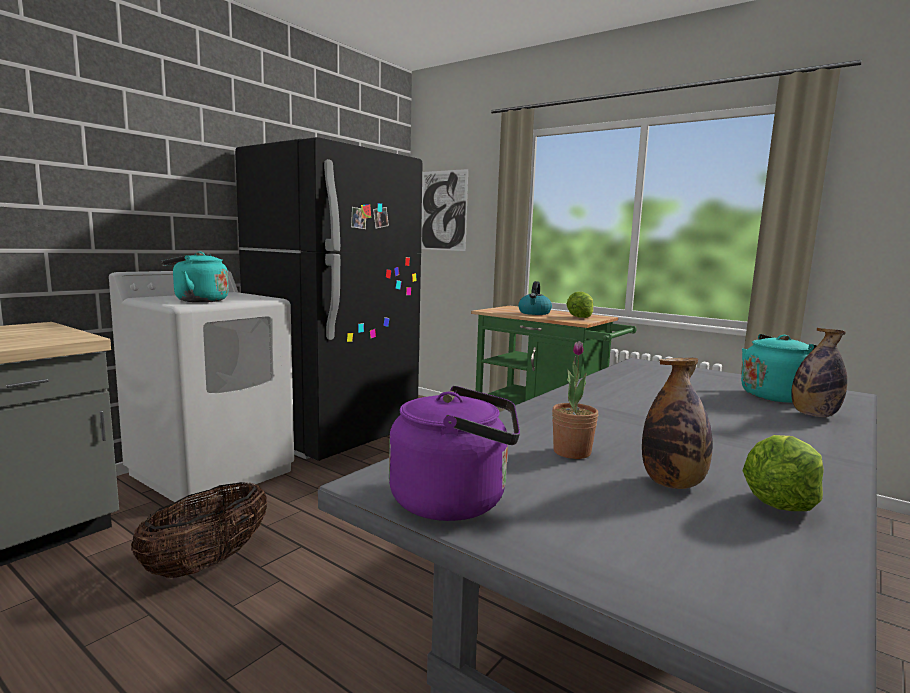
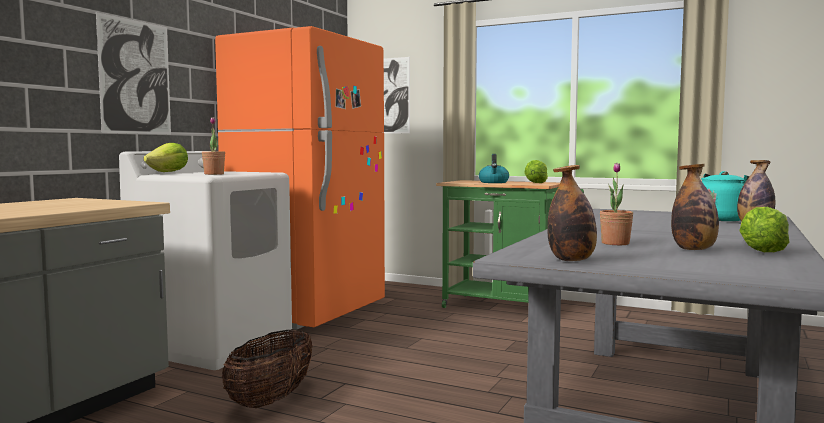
camera: 10 degrees left, 5 degrees down
(131, 193) = (135, 77): none -> picture
(158, 295) = (168, 172): none -> lettuce
(198, 300) = (214, 174): turquoise kettle -> potted plant
(335, 435) = (308, 312): black fridge -> orange fridge
(456, 501) = (571, 260): purple kettle -> bottle

